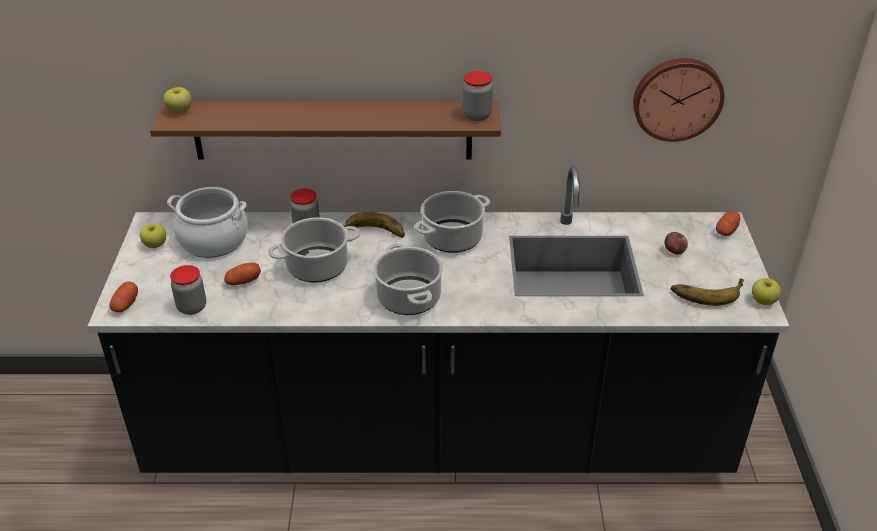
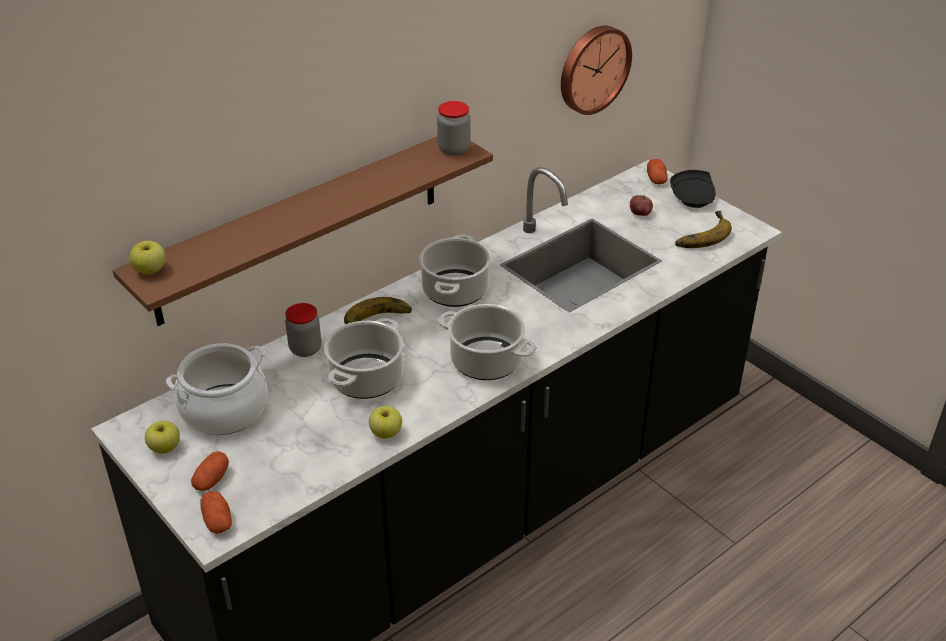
camera: 40 degrees left, 0 degrees up
(192, 307) = (293, 483): jar -> none
(243, 281) = (312, 431): potato -> potato (211, 480)
(741, 260) = (693, 198): none -> black plate
(763, 301) = (744, 222): apple -> apple (386, 433)

